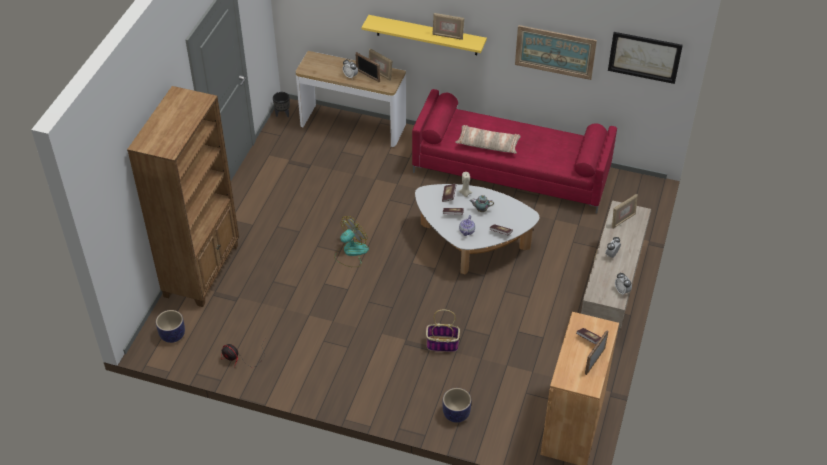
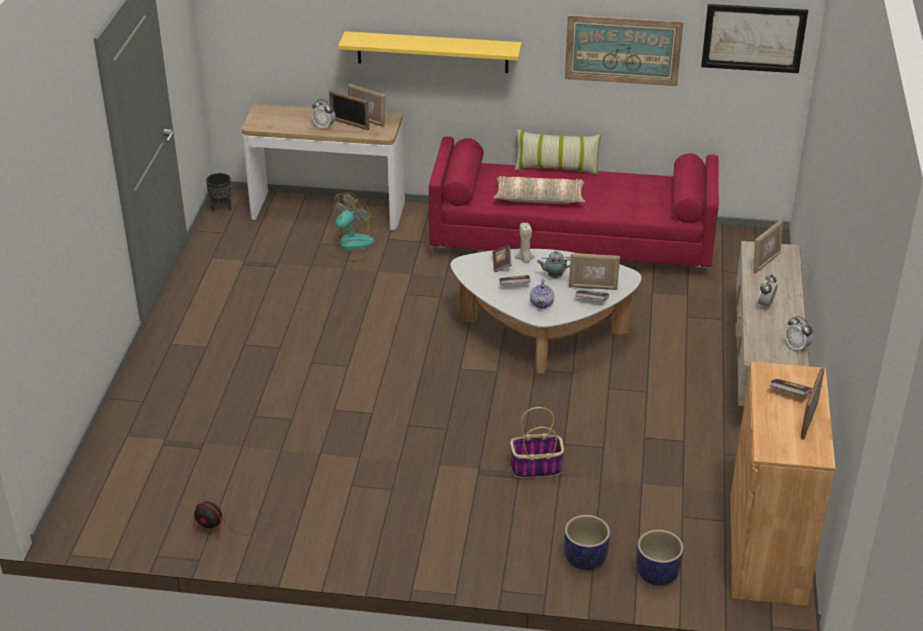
camera: 10 degrees left, 10 degrees down
(173, 335) = (108, 507): planter -> planter (657, 574)
(202, 270) = (139, 413): brown bookcase -> none
(351, 252) = (365, 365): fan -> fan (350, 246)
(448, 36) = (466, 45): picture frame -> picture frame (593, 287)
(506, 120) = (557, 168): none -> pillow

